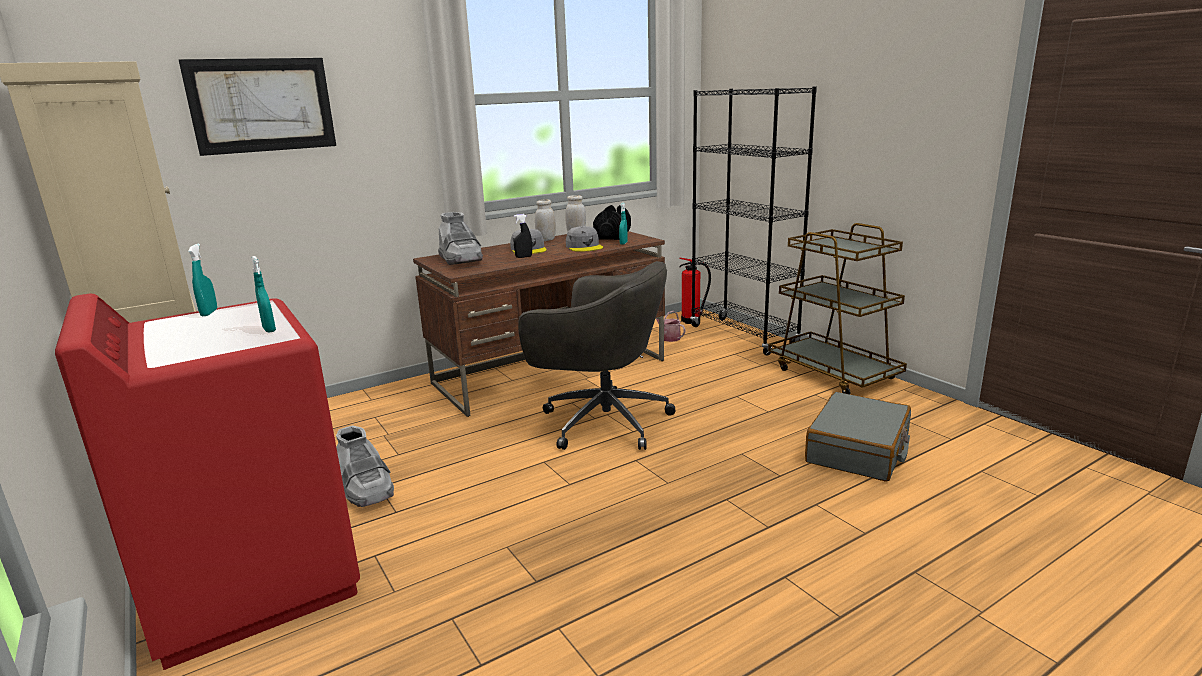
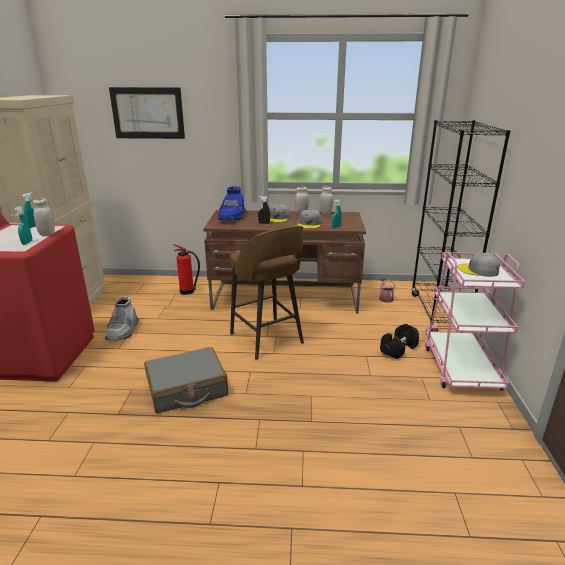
camera: 35 degrees right, 5 degrees up
(274, 314) = (47, 234): none -> white jar
(461, 260) = (232, 217): grey boot -> blue boot
(602, 421) = (267, 340): grey office chair -> brown stool
(612, 235) = (344, 219): black dumbbell -> black dumbbell (398, 349)
(692, 320) = (419, 291): fire extinguisher -> fire extinguisher (188, 292)
(833, 373) = (460, 367): brown cart -> pink cart
(841, 246) = (478, 270): none -> grey cap
(858, 450) = (386, 430): grey suitcase -> grey suitcase (187, 389)

